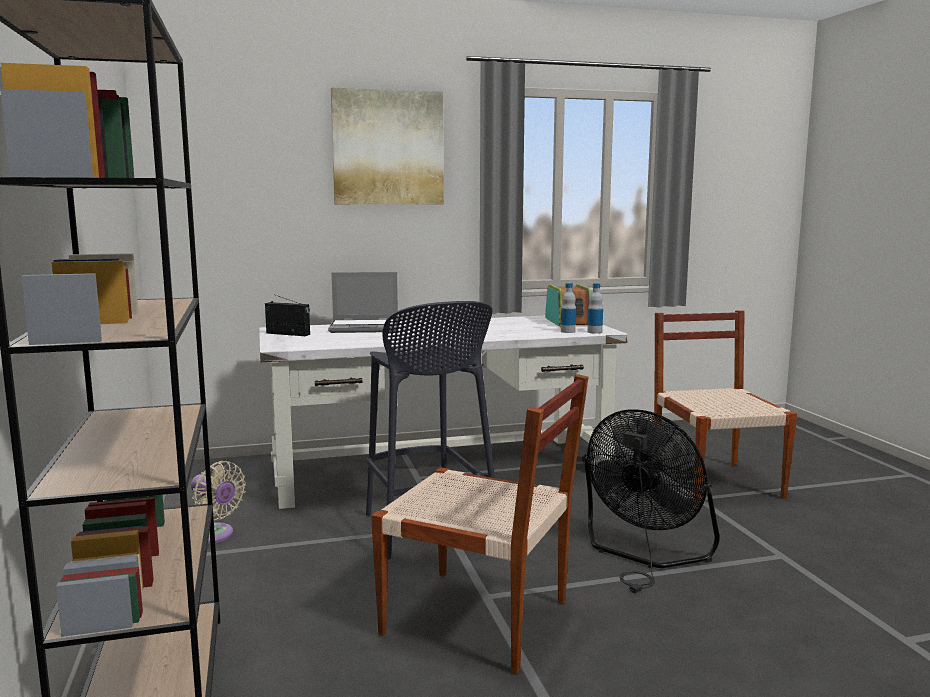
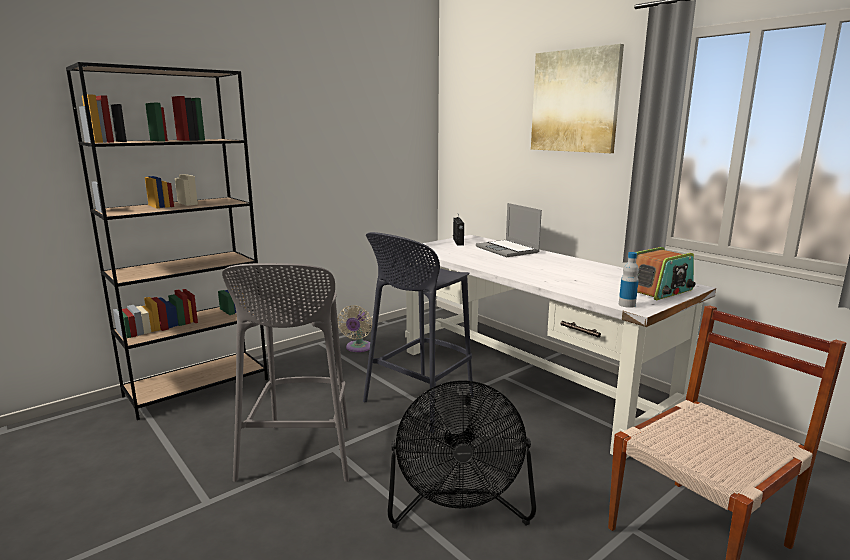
camera: 65 degrees right, 5 degrees up
(480, 620) = (300, 454): chair -> grey stool
(568, 331) = (608, 296): bottle -> none
(639, 553) = (453, 506): black fan -> black fan turned 75 degrees clockwise

